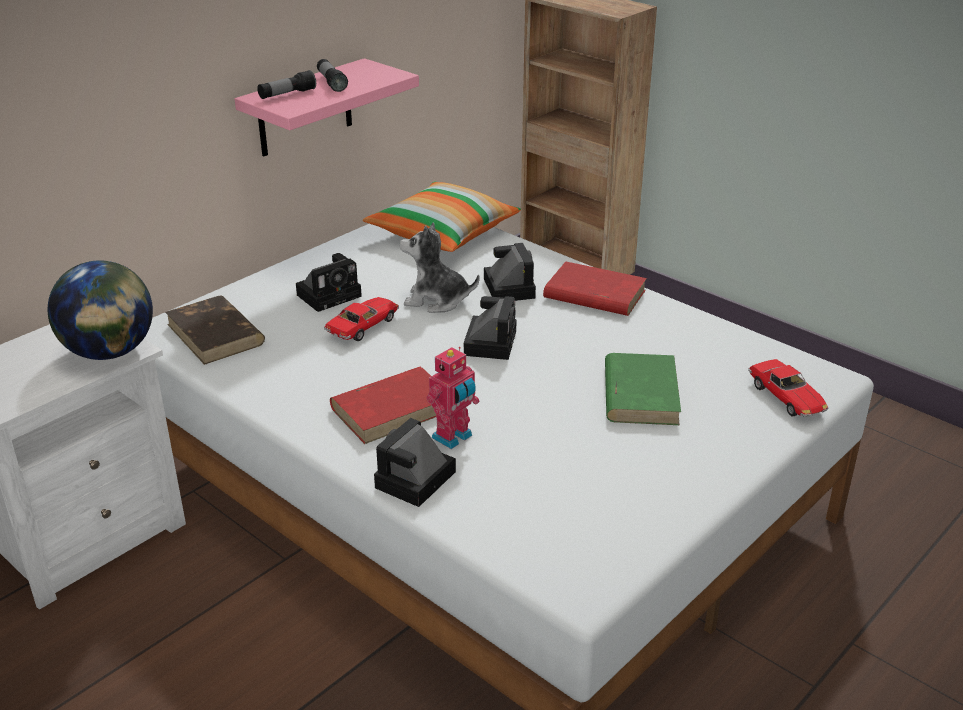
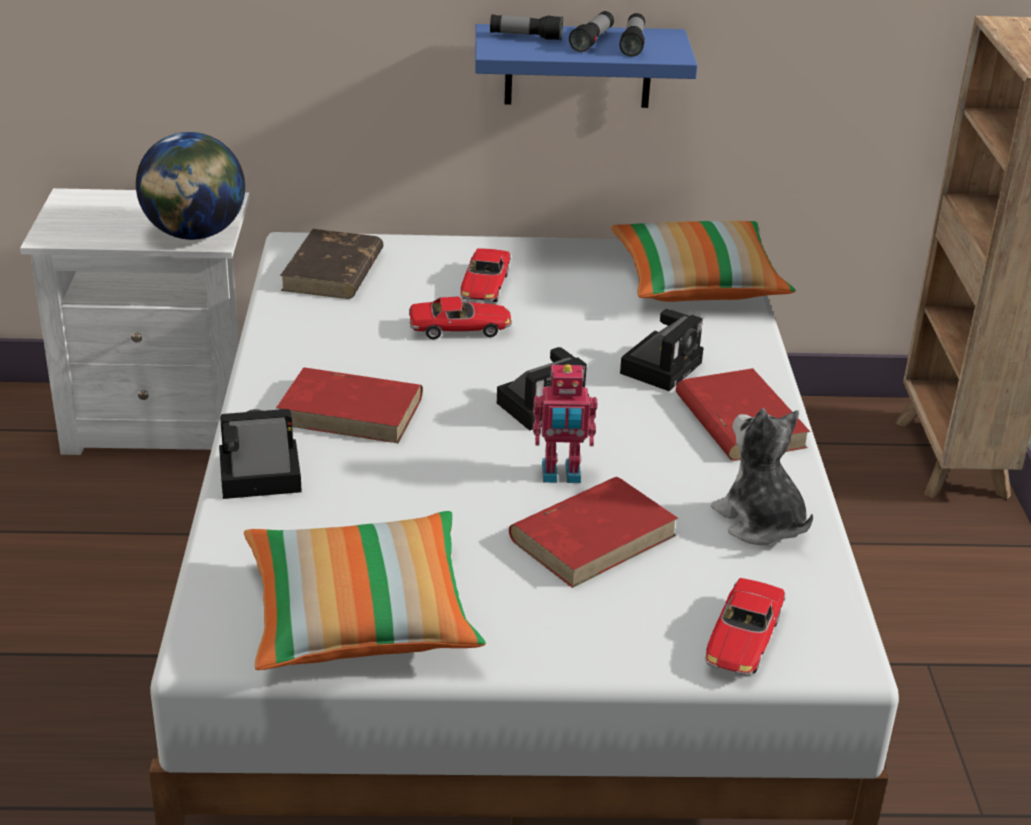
camera: 45 degrees right, 0 degrees up
(305, 108) = (578, 66): pink shelf -> blue shelf
(331, 294) = (484, 287): camera -> toy car
(358, 76) = (633, 44): none -> flashlight
(436, 300) = (568, 341): plush toy -> plush toy (760, 522)
(454, 437) = (353, 465): toy robot -> toy robot (561, 475)
(617, 513) = (361, 617): none -> pillow
(640, 393) = (594, 536): green book -> red book

